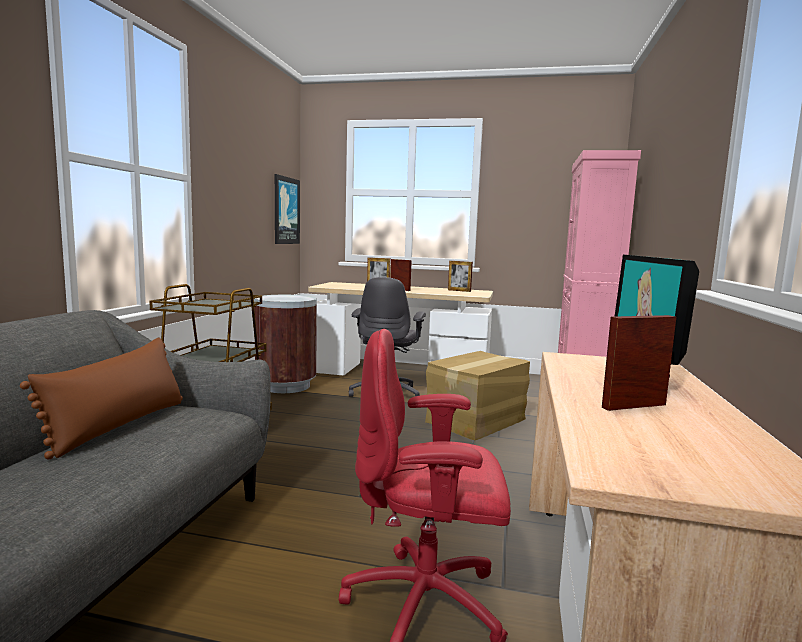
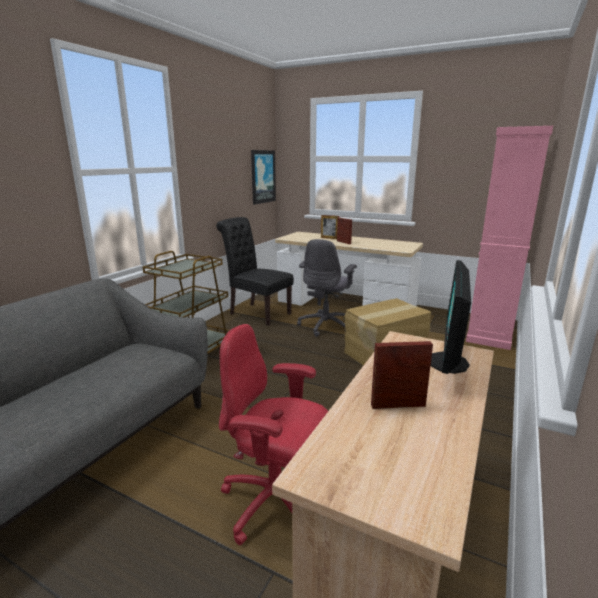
camera: 15 degrees right, 10 degrees up
(119, 425) = (106, 362): brown pillow -> none
(286, 386) = (256, 313): brown trash can -> black chair
(459, 290) = (392, 243): picture frame -> none

